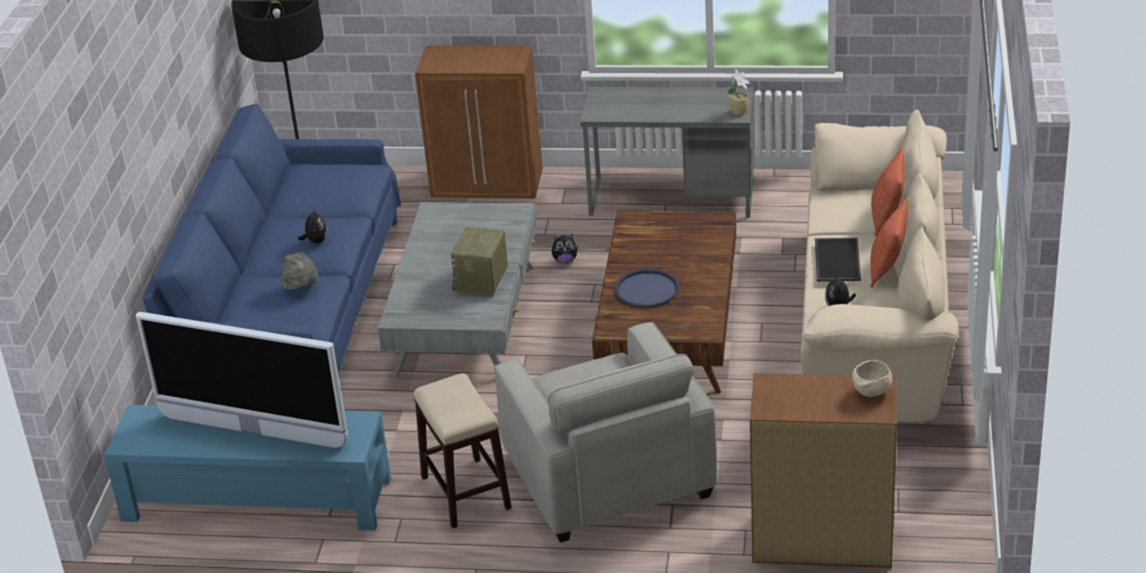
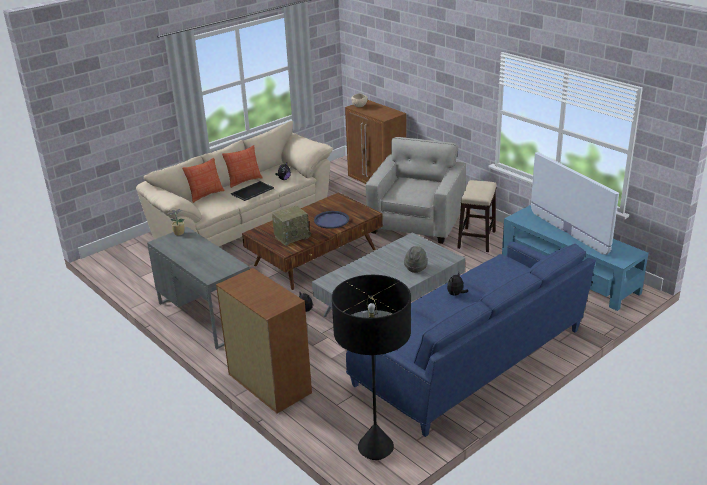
camera: 140 degrees left, 5 degrees down
(302, 289) = (490, 272): grey hat -> grey hat (415, 267)
(482, 281) = (392, 255): radio -> radio (292, 236)

